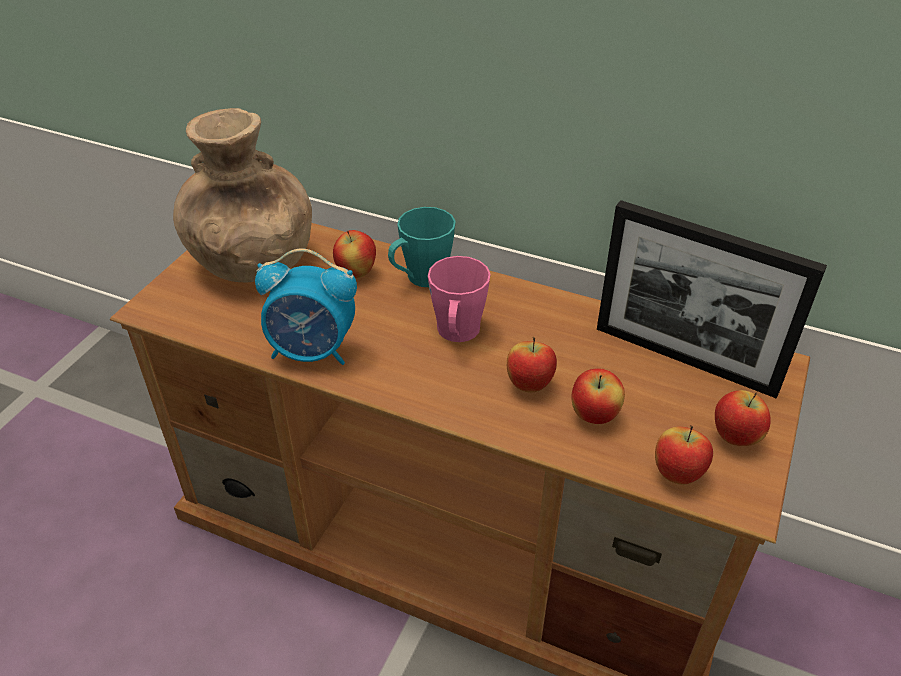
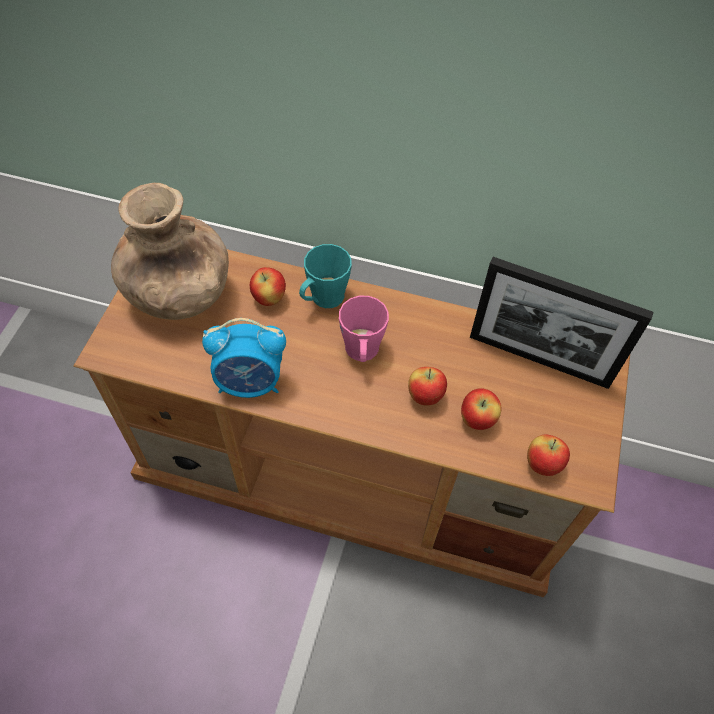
camera: 10 degrees left, 15 degrees up
(734, 437) = (580, 427): apple -> none

